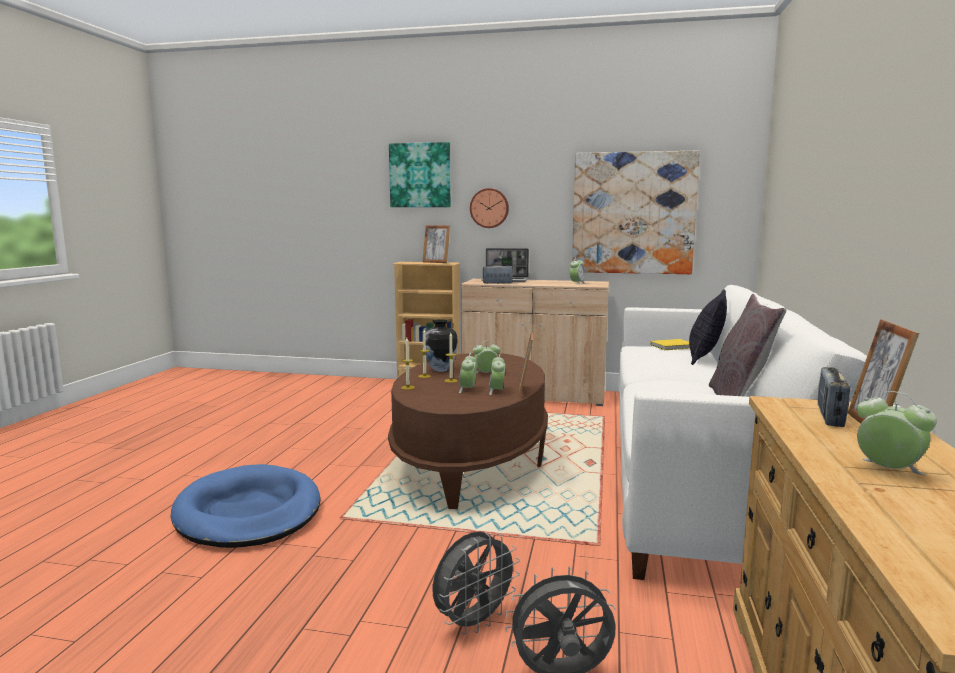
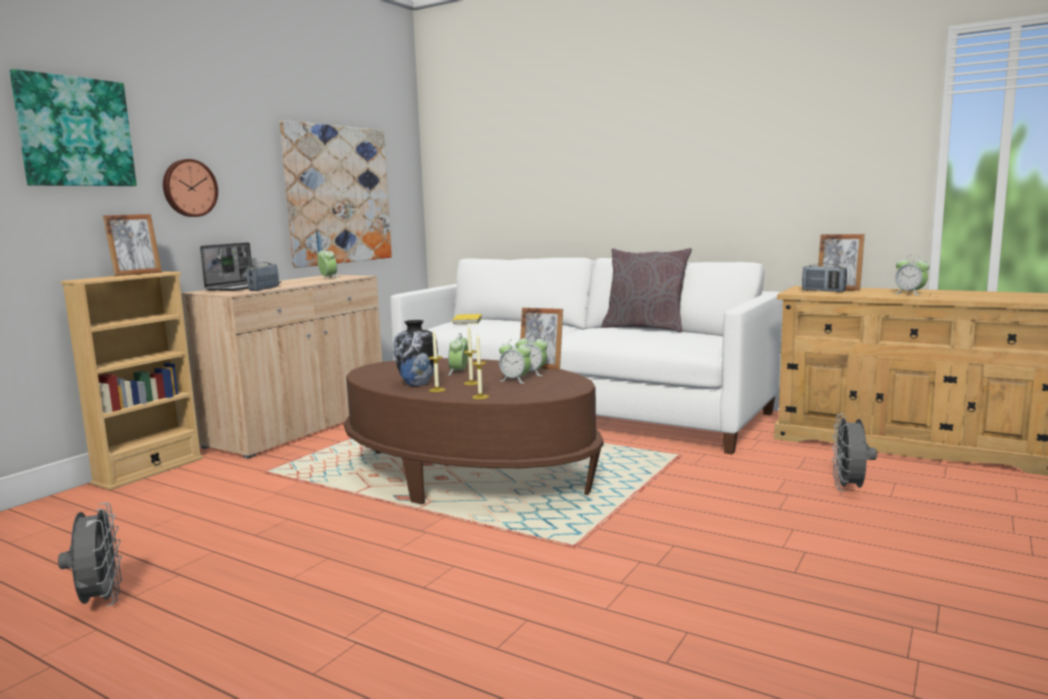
camera: 70 degrees left, 0 degrees up
(248, 512) = (519, 606): blue dog bed -> none
(474, 622) = (787, 506): grey fan -> grey fan (100, 601)
(705, 358) = (519, 320): pillow -> none
(888, 470) = (910, 293): alarm clock -> alarm clock turned 105 degrees counterclockwise

